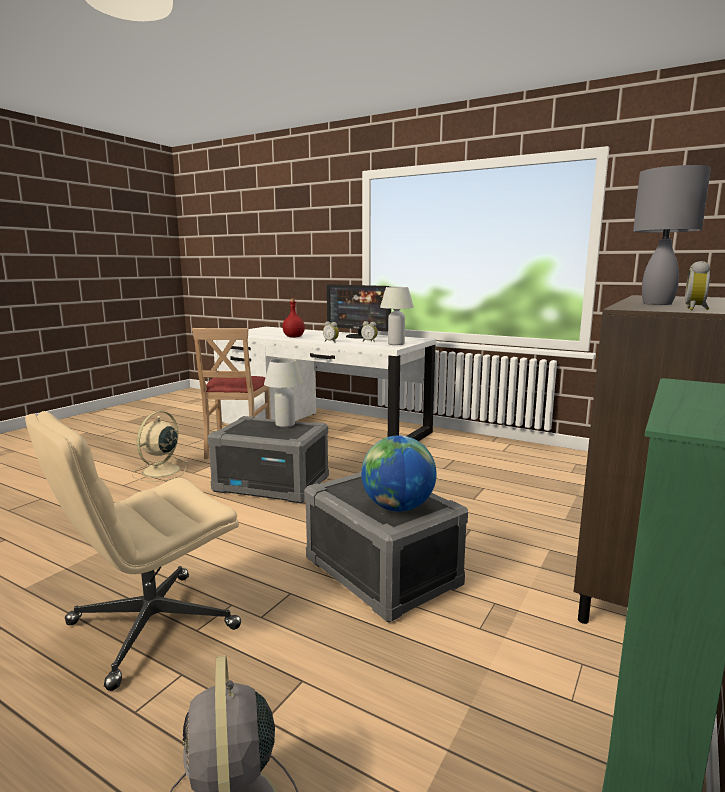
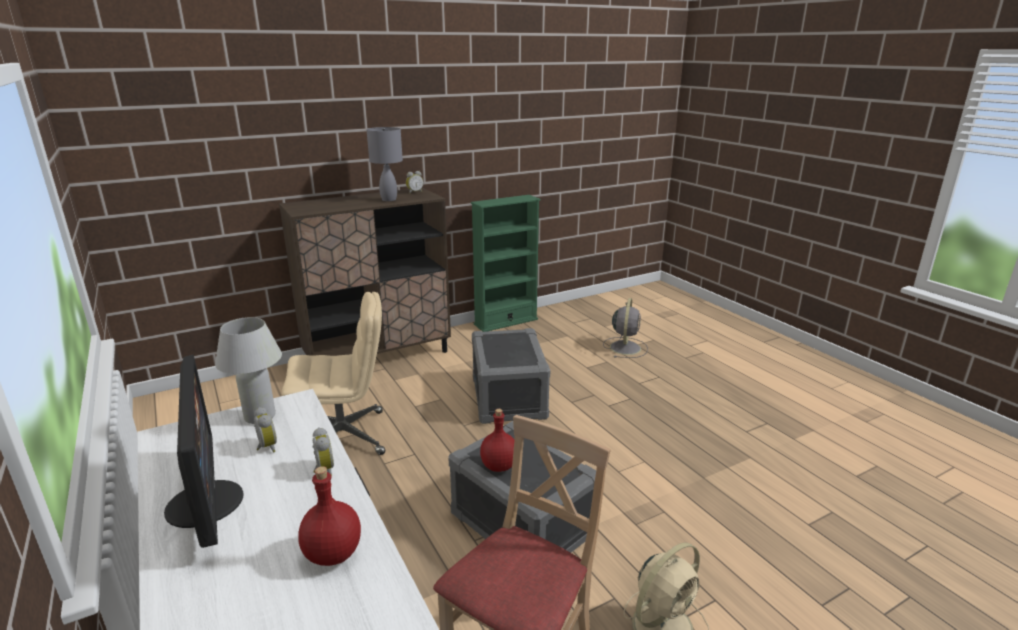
camera: 150 degrees left, 10 degrees up
(151, 627) = (655, 406): beige office chair -> beige office chair (344, 436)
(285, 424) = (499, 466): white table lamp -> red bottle
(397, 508) = (509, 340): globe -> none

